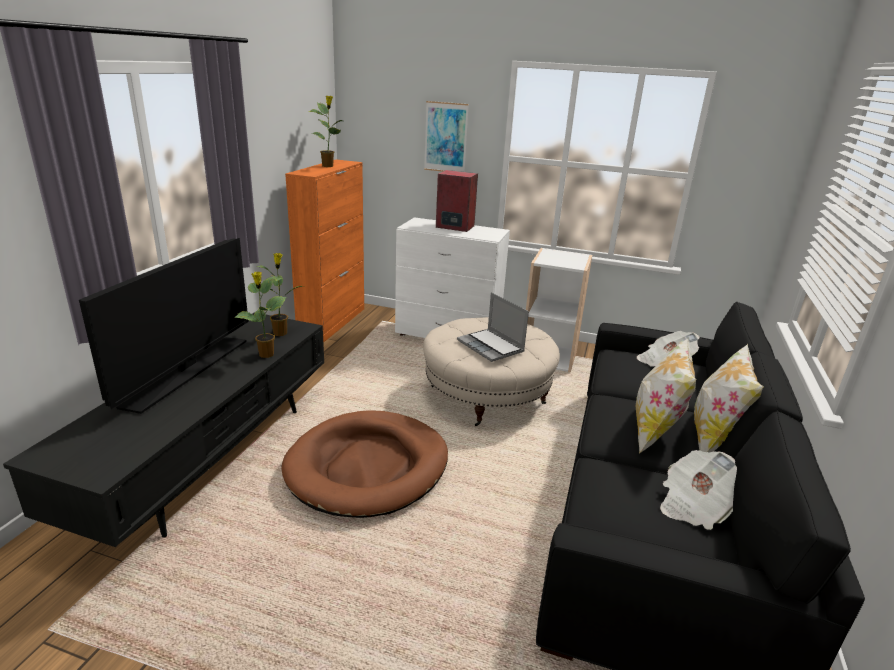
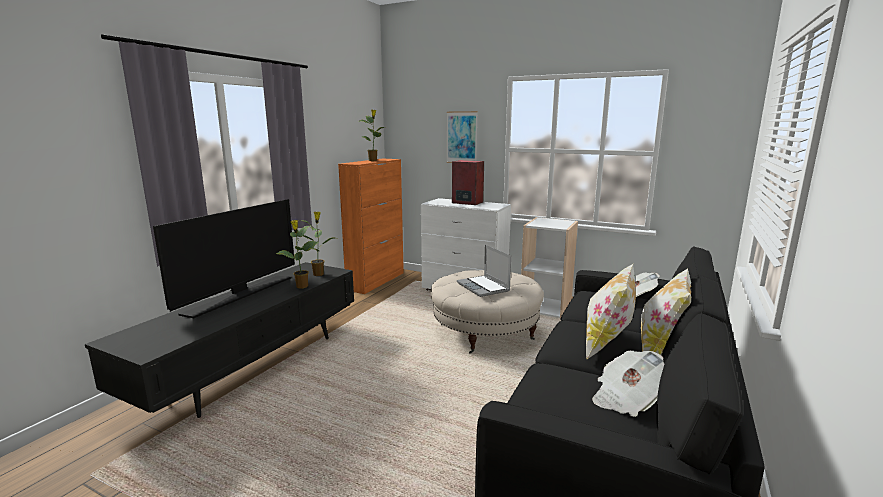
camera: 10 degrees right, 10 degrees down
(368, 467) = (372, 378): brown dog bed -> none

